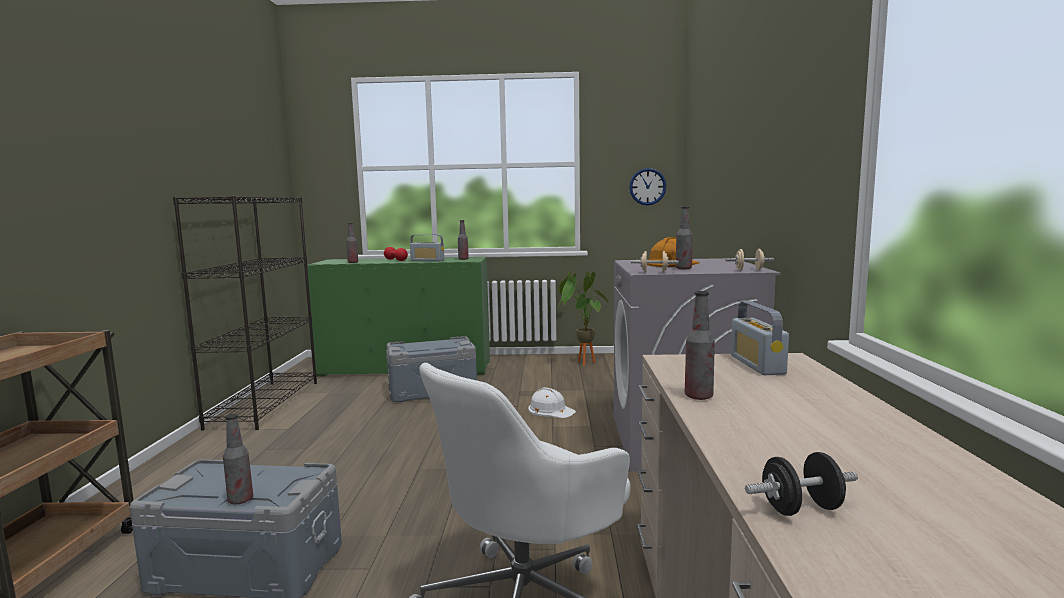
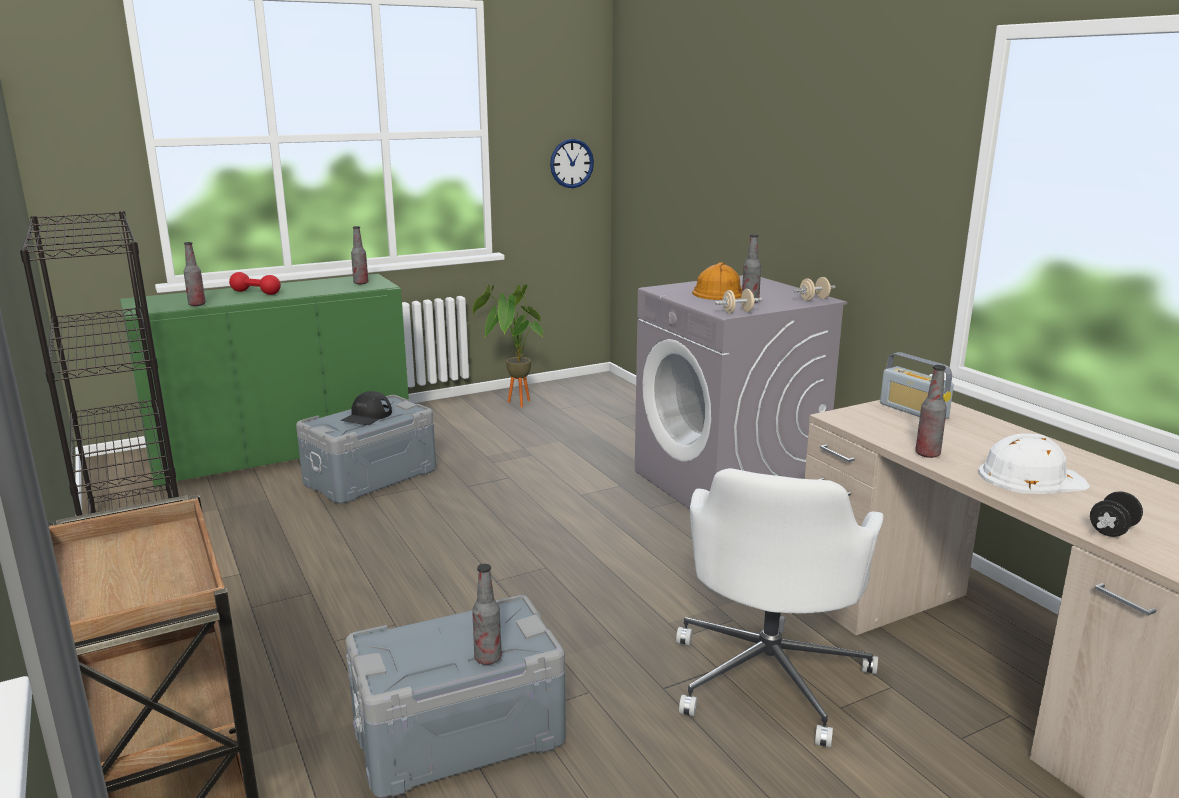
camera: 30 degrees left, 10 degrees up
(427, 260) = (314, 291): radio -> none
(432, 345) = (367, 416): none -> black cap
(550, 410) = (554, 474): white hard hat -> white hard hat (1030, 477)

